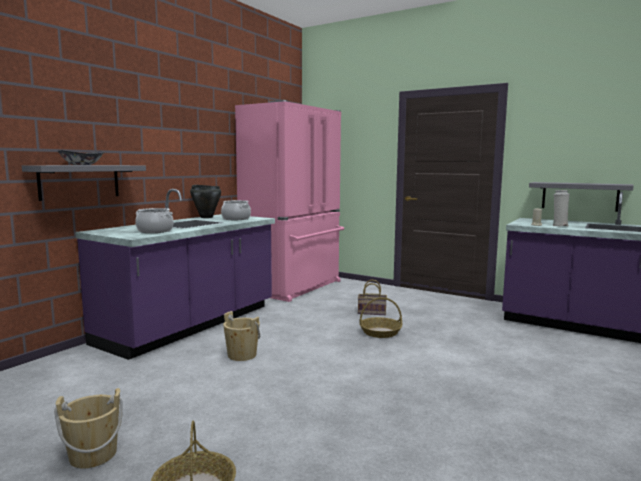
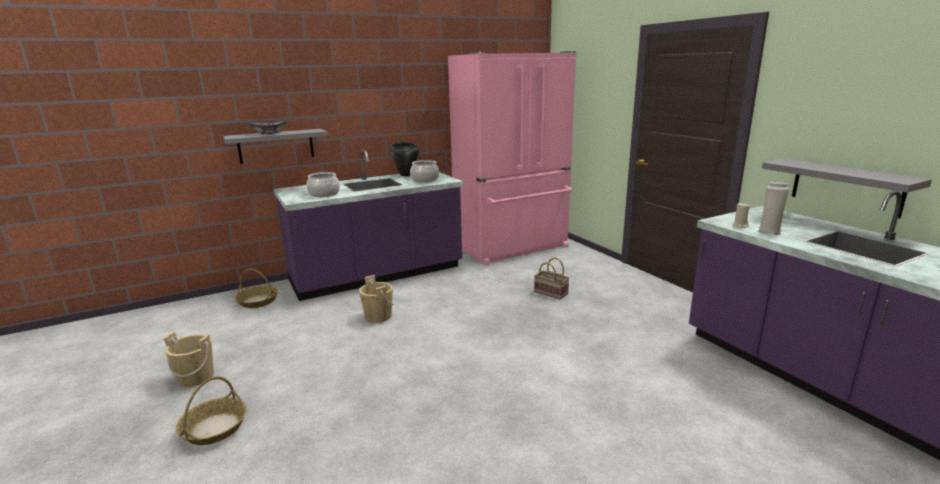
camera: 30 degrees right, 10 degrees up
(380, 332) = (528, 319): basket -> basket (258, 301)

